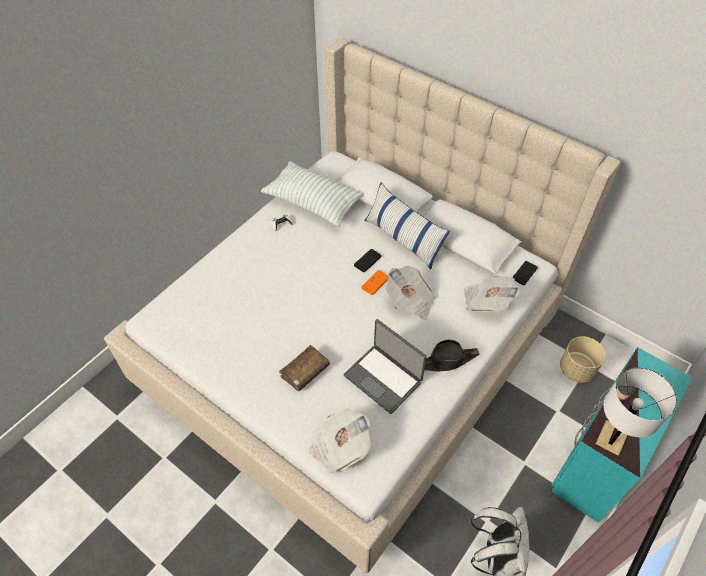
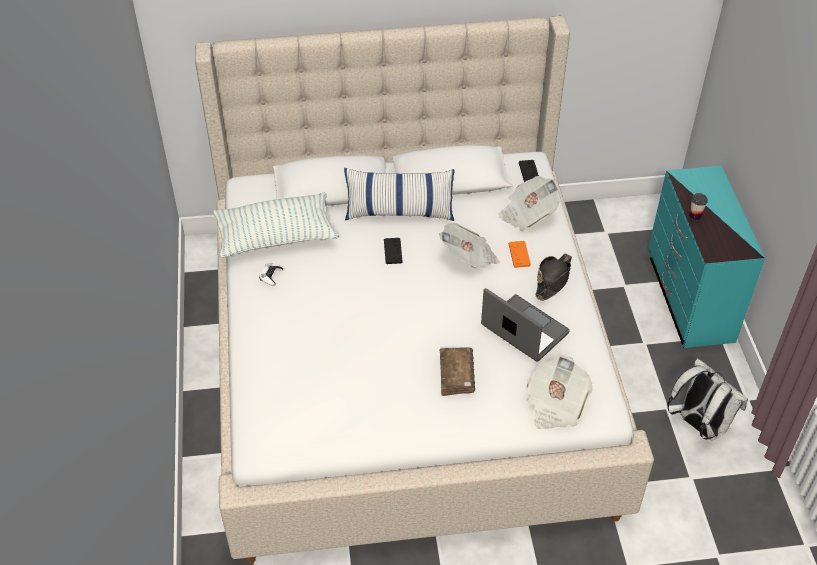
camera: 45 degrees left, 5 degrees down
(375, 283) = (422, 264): orange game controller -> orange game controller (519, 255)
(383, 378) = (523, 330): laptop -> laptop turned 135 degrees counterclockwise
(576, 369) = (603, 243): beige planter -> none
(611, 438) = (720, 246): white table lamp -> none

